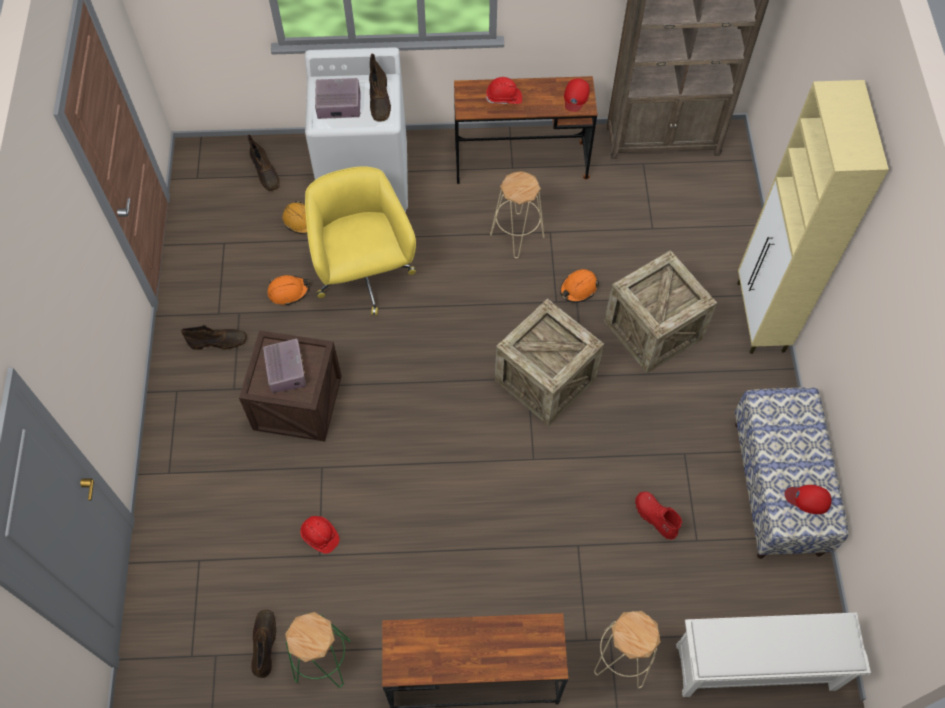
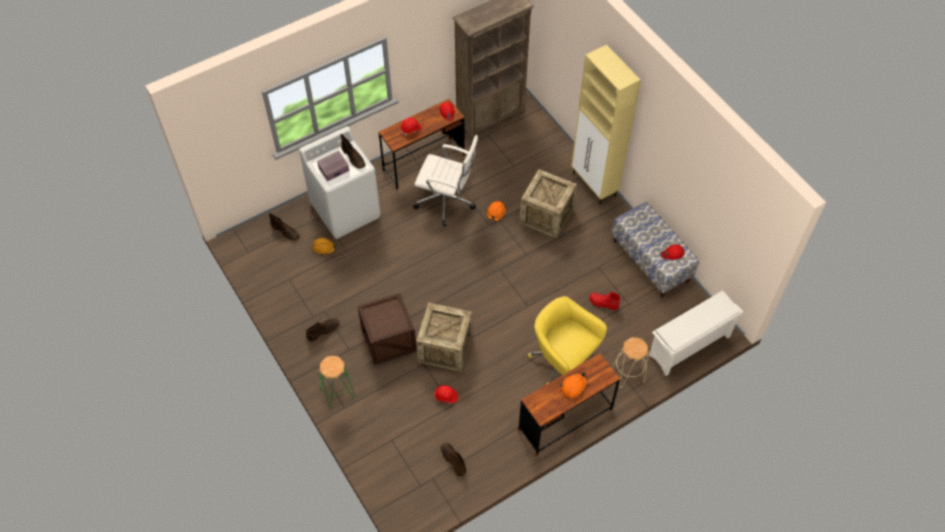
camera: 30 degrees left, 5 degrees down
(286, 370) = (385, 318): radio -> none
(288, 291) = (344, 287): orange hard hat -> orange hard hat (573, 386)
(322, 660) = (487, 451): green stool -> green stool (337, 392)
(364, 276) = (379, 259): yellow office chair -> yellow office chair (563, 362)
(517, 236) = (447, 201): beige stool -> white office chair
(545, 379) = (508, 265): crate -> crate (445, 348)

